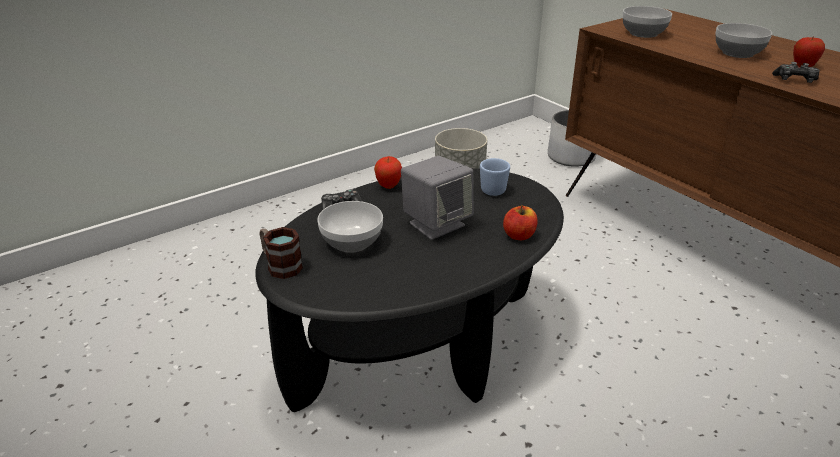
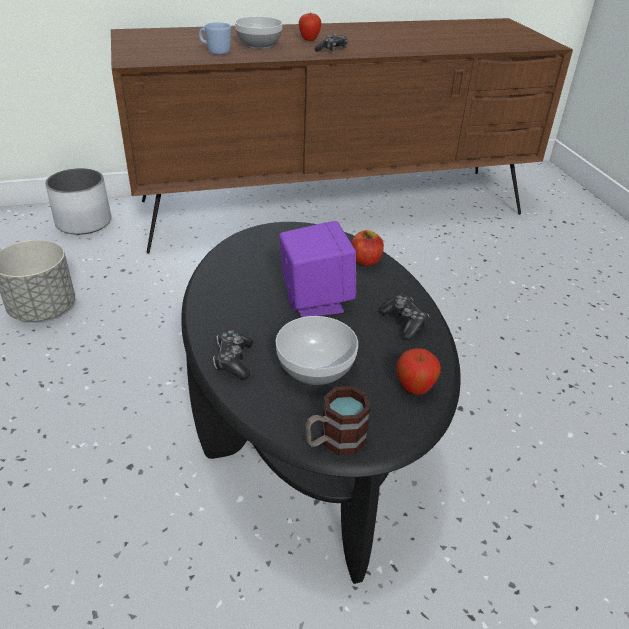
camera: 70 degrees left, 5 degrees up
(388, 186) = (208, 311): apple -> apple (414, 389)
(436, 224) = (315, 301): grey speaker -> purple speaker
(440, 271) = (404, 322): none -> game controller
(493, 188) = (270, 248): blue mug -> blue mug (215, 52)
(642, 33) = (167, 54): bowl -> none

